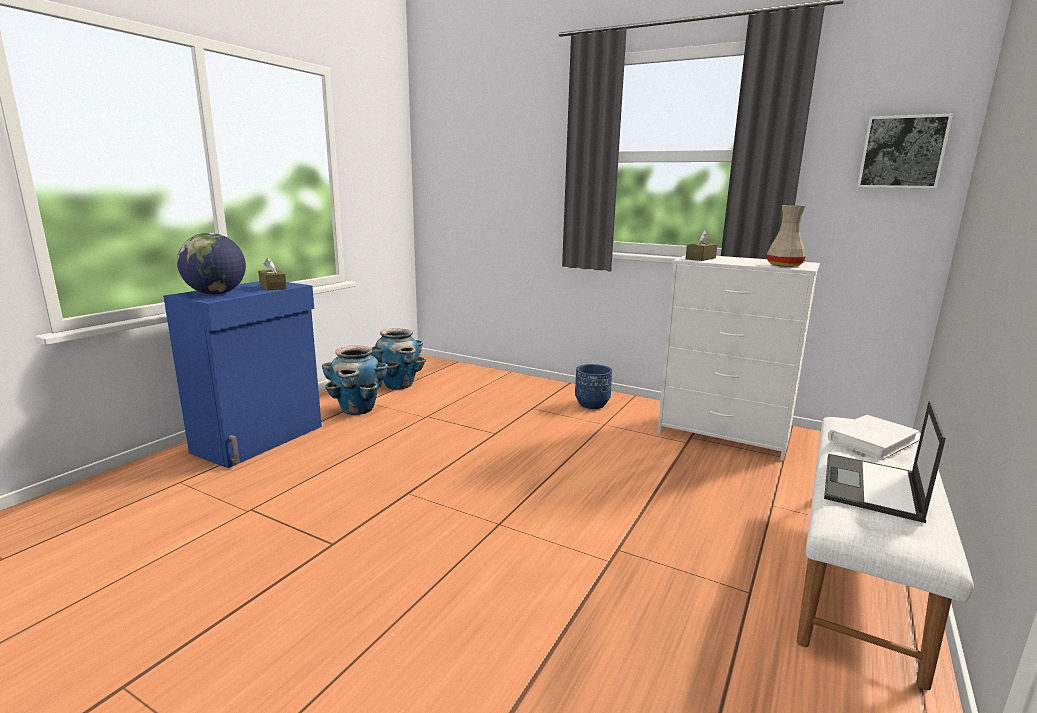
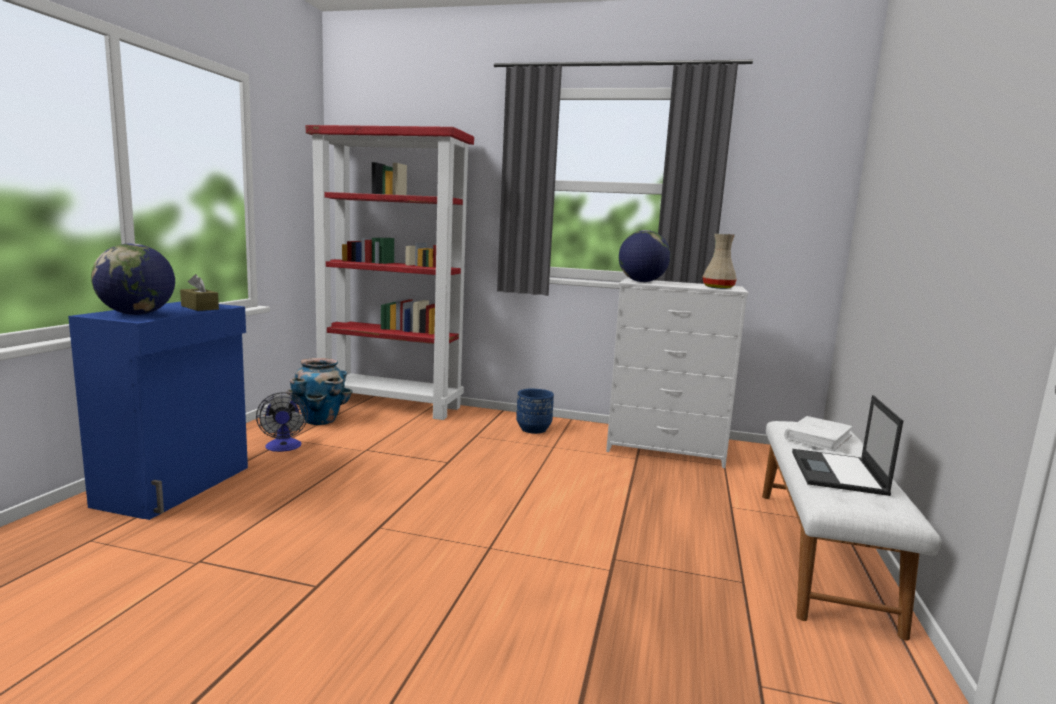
camera: 15 degrees left, 5 degrees down
(358, 409) = (283, 447): planter -> fan
(466, 373) = (391, 405): none -> red bookcase
(700, 258) = (642, 282): brown tissue box -> globe
(902, 152) = (802, 192): picture -> none

